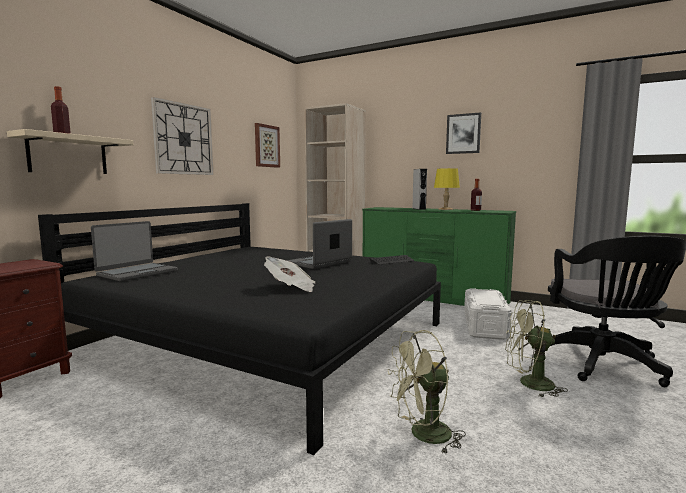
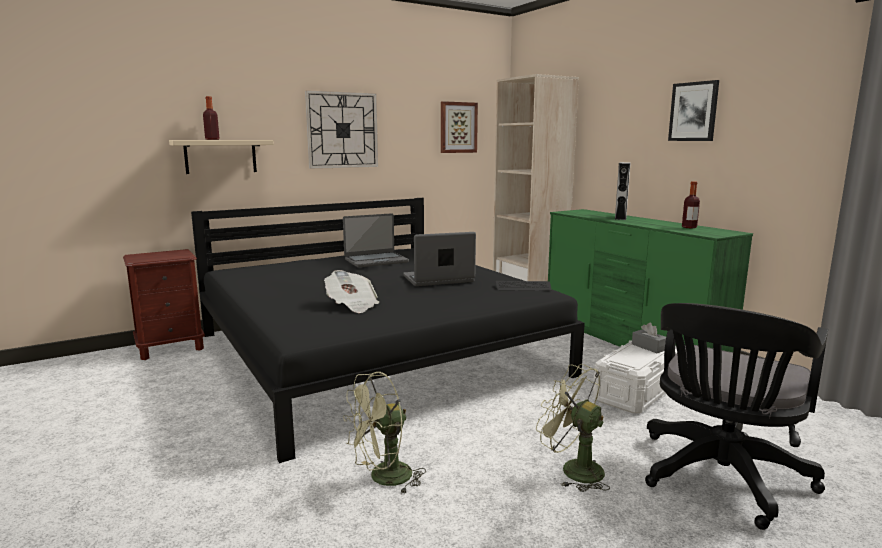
camera: 30 degrees right, 5 degrees up
(137, 273) = (266, 269): laptop -> laptop (376, 261)
(423, 435) = (383, 479): green fan -> green fan turned 45 degrees counterclockwise
(445, 209) = (653, 222): yellow table lamp -> none
(484, 293) = (649, 347): none -> grey tissue box

